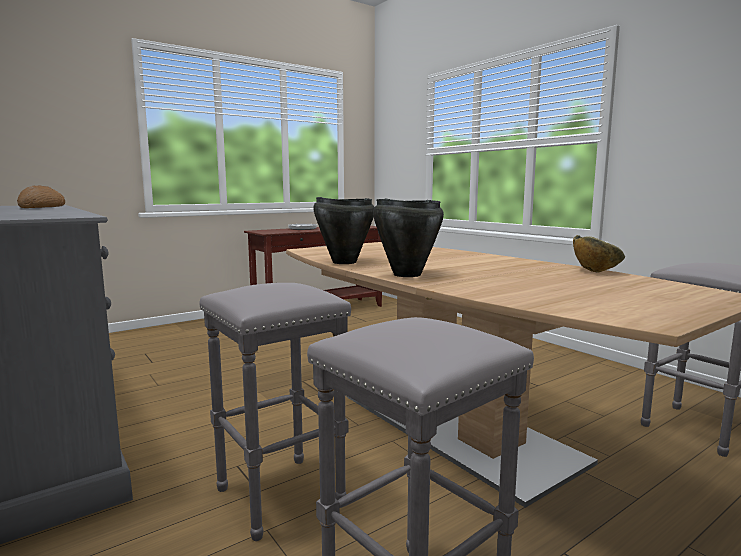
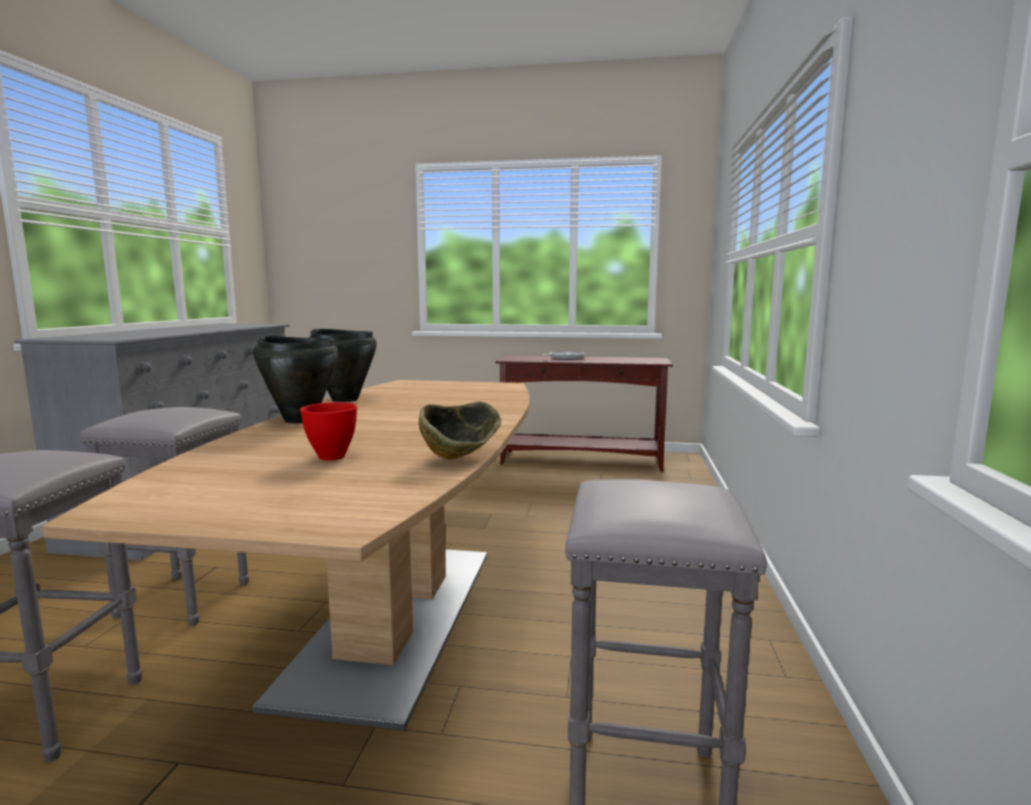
camera: 45 degrees right, 0 degrees up
(42, 207) = (226, 327): bread -> none
(554, 282) = (330, 457): none -> red bowl

